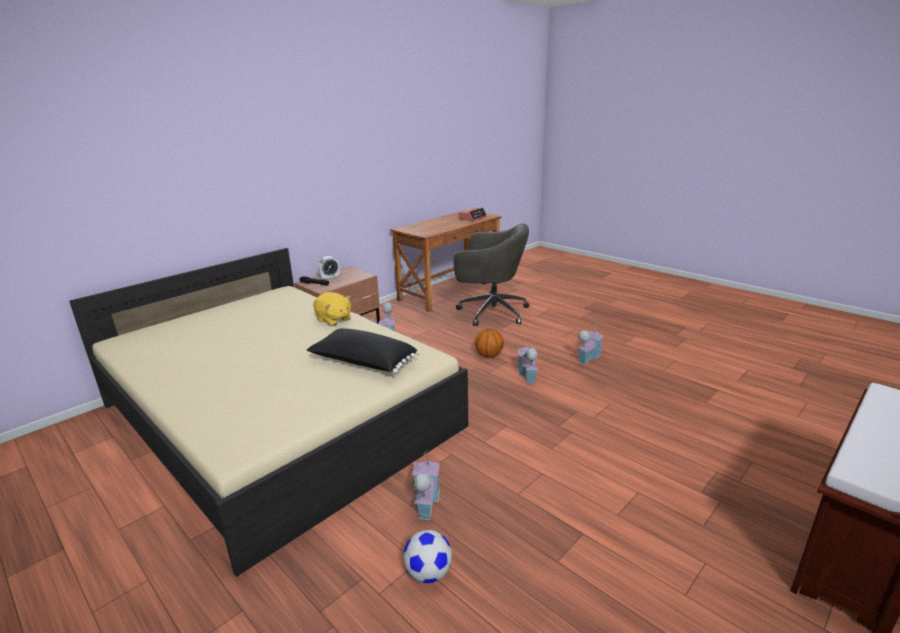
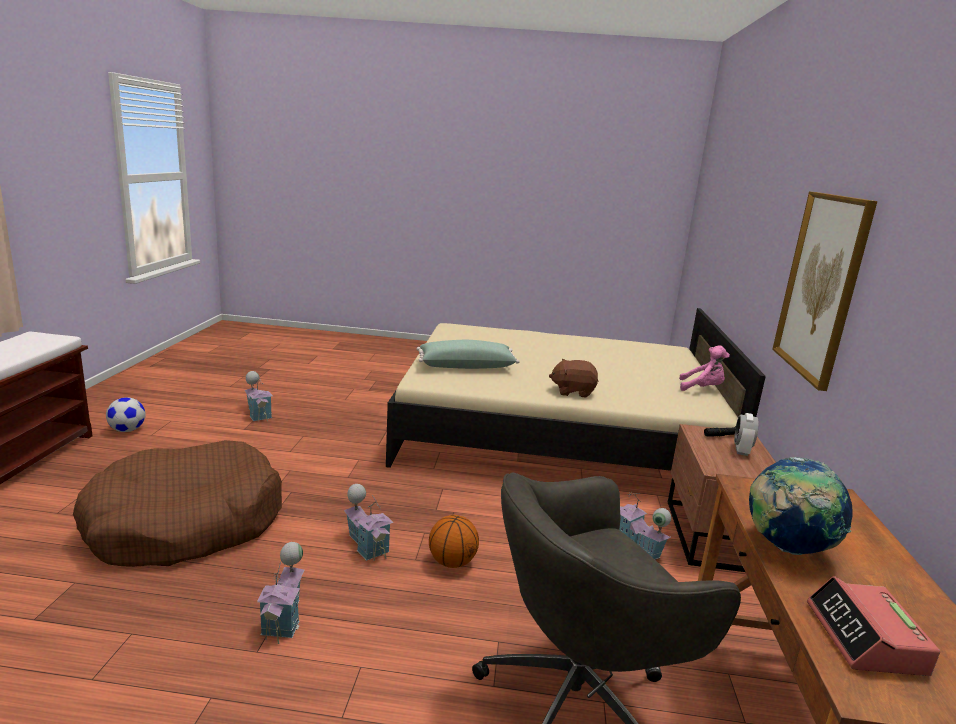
camera: 140 degrees right, 5 degrees down
(241, 303) = (702, 389): none -> pink plush toy
(309, 174) = (821, 286): none -> picture
(333, 320) = (573, 391): yellow plush toy -> brown plush toy
(363, 363) = (466, 366): black pillow -> green pillow
(425, 502) = (367, 418): toy house -> toy house (258, 414)
(428, 573) = (334, 397): football -> football (127, 430)
(452, 226) = (786, 548): none -> globe
(643, 422) = (185, 523): none -> brown dog bed

